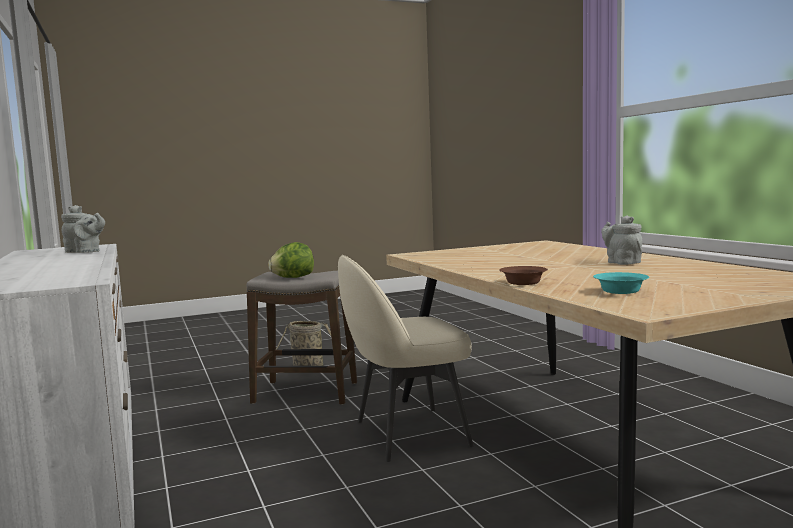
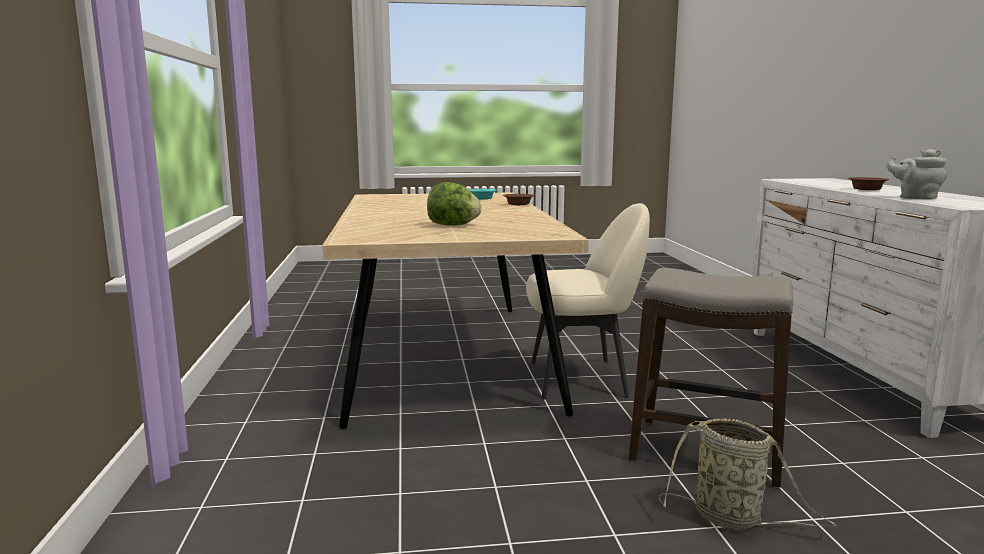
camera: 165 degrees left, 5 degrees up
(63, 263) = (867, 189): none -> brown bowl
(293, 277) = (723, 276): lettuce -> lettuce (453, 225)
(621, 262) = (405, 210): grey teapot -> none

